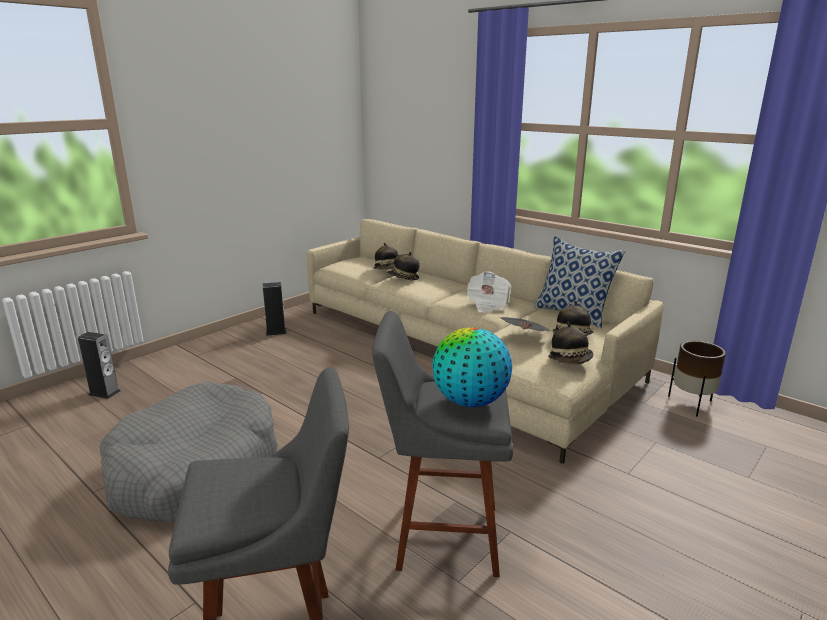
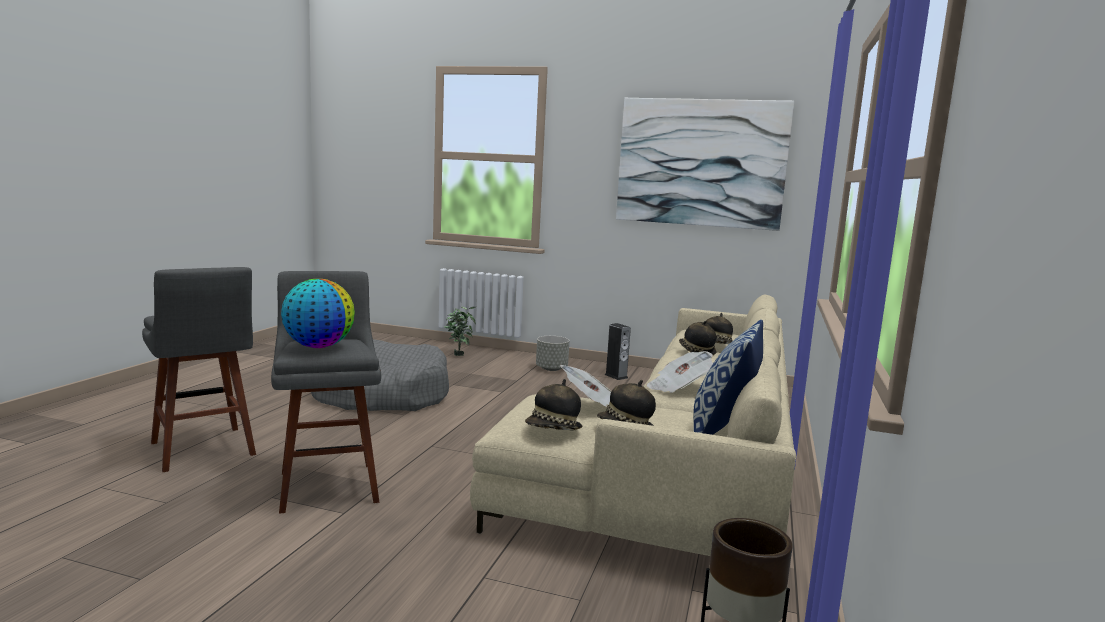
camera: 65 degrees right, 10 degrees down
(104, 393) = (459, 354): speaker -> potted plant
(221, 354) = (551, 369): none -> grey planter
(279, 112) = (701, 163): none -> picture

